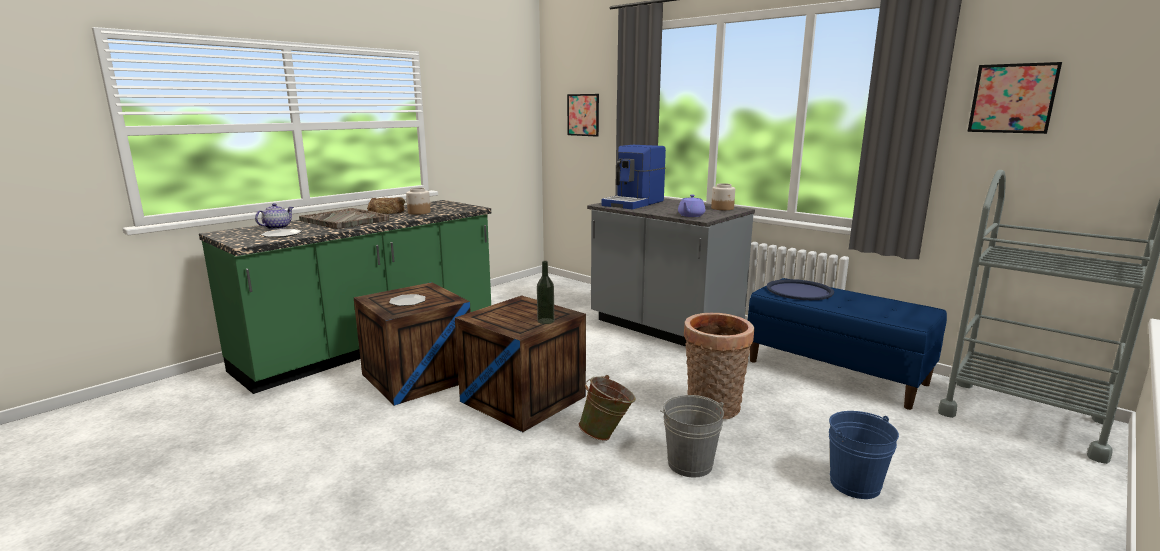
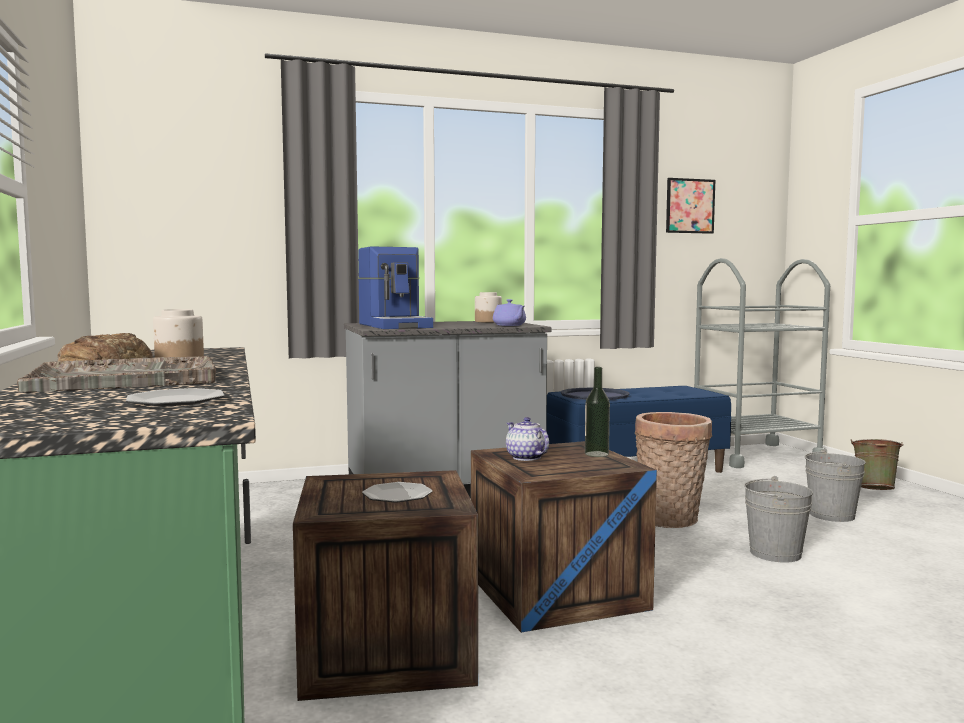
camera: 60 degrees left, 10 degrees down
(277, 227) = (63, 402): teapot -> teapot (525, 457)
(583, 115) = (196, 211): picture -> none
(607, 435) = (693, 571): green bucket -> green bucket (875, 490)
(855, 484) = (831, 515): blue bucket -> grey bucket

